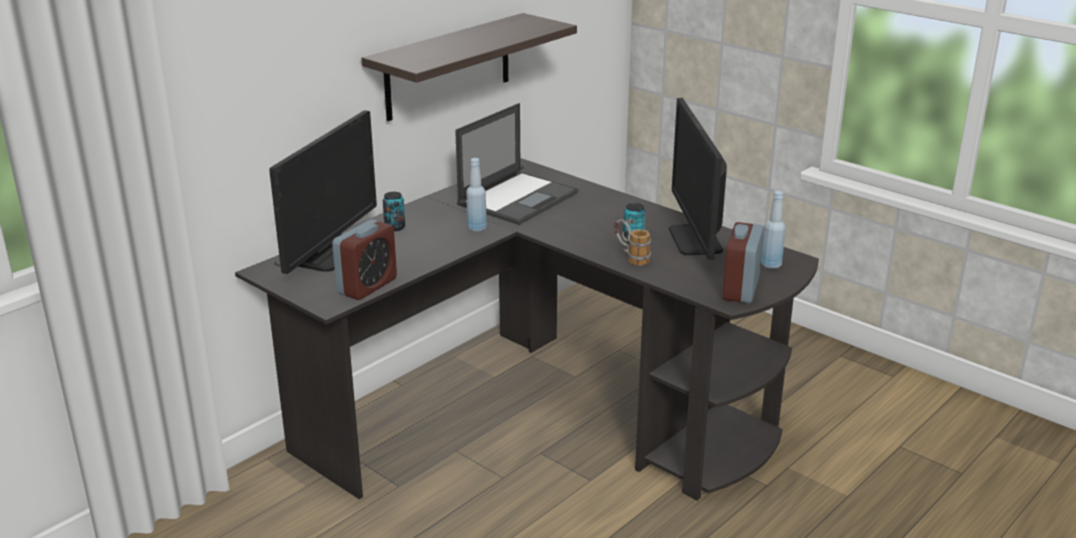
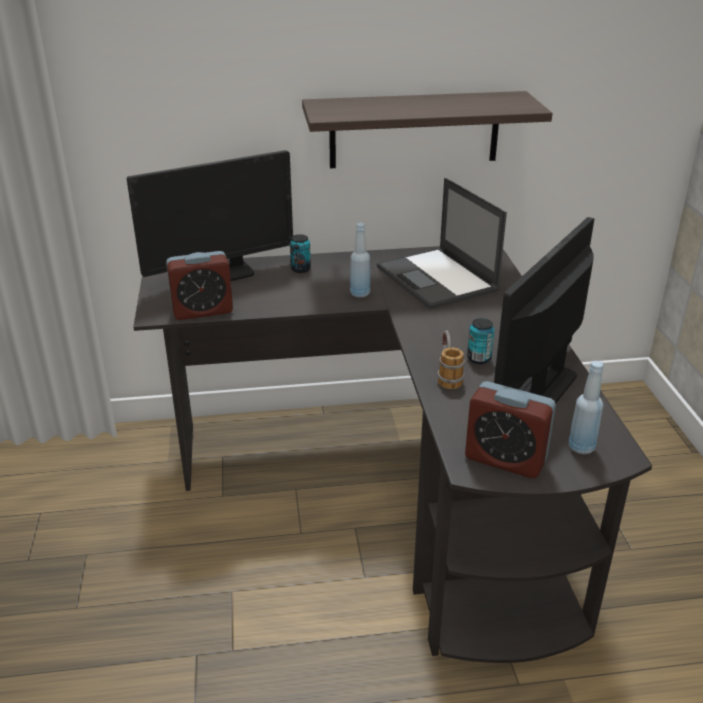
camera: 40 degrees right, 5 degrees up
(518, 198) = (438, 279): laptop -> laptop turned 75 degrees clockwise
(740, 289) = (505, 459): alarm clock -> alarm clock turned 120 degrees counterclockwise

